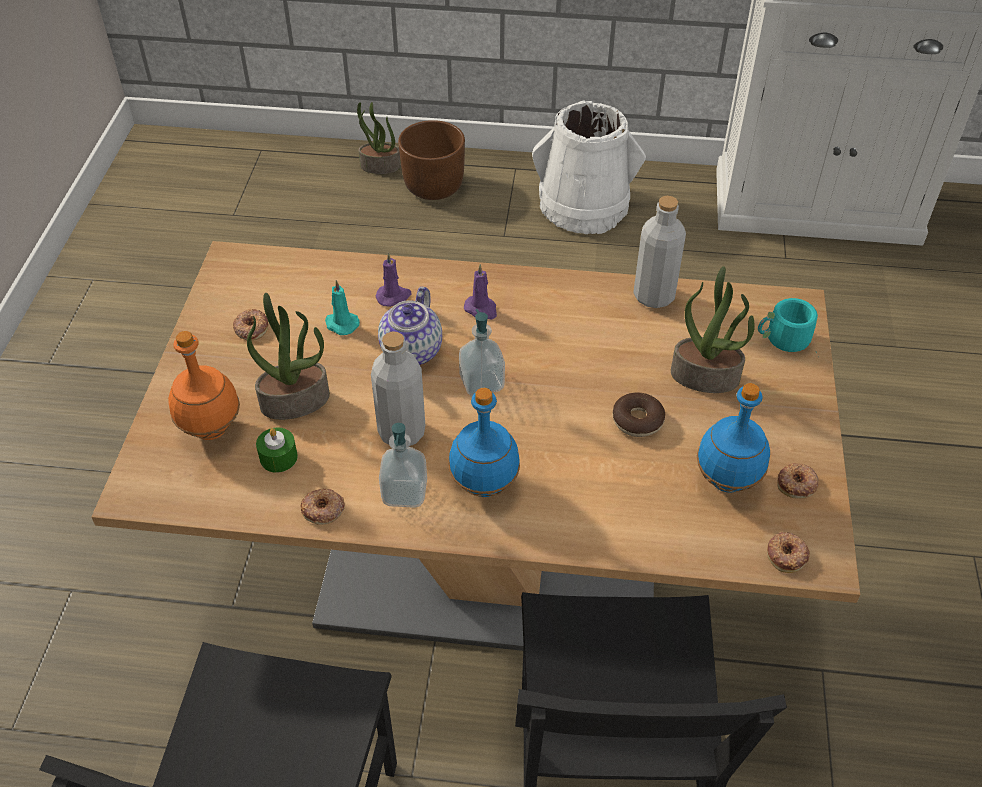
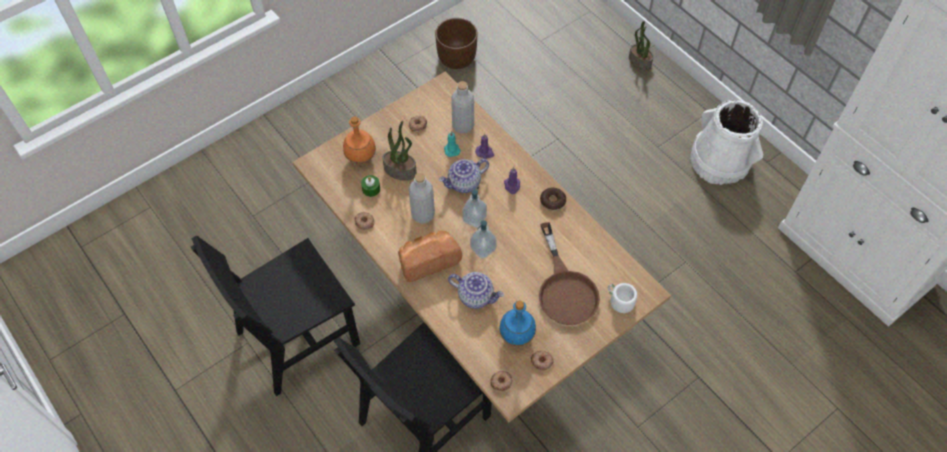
camera: 45 degrees right, 10 degrees up
(404, 492) = (397, 239): soap dispenser -> soap dispenser (483, 249)
(433, 186) = (654, 93): brown planter -> brown planter (456, 58)
(485, 484) = (428, 260): blue bottle -> bread
(610, 475) = (476, 296): none -> teapot
(637, 420) = (514, 284): donut -> donut (552, 201)
(654, 296) = (590, 237): grey bottle -> grey bottle (463, 125)
(705, 376) = (565, 289): potted plant -> brown frying pan
(783, 341) = (618, 302): turquoise mug -> white mug

